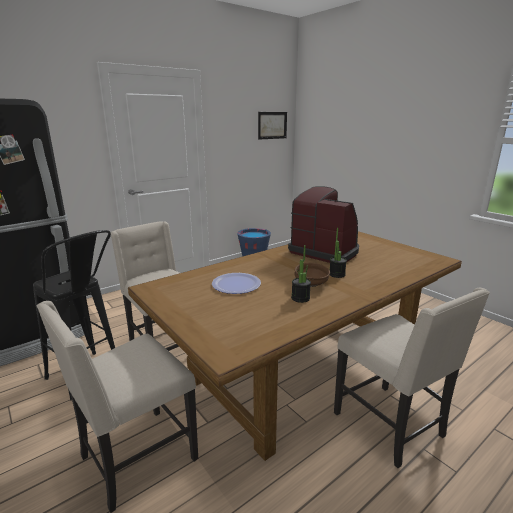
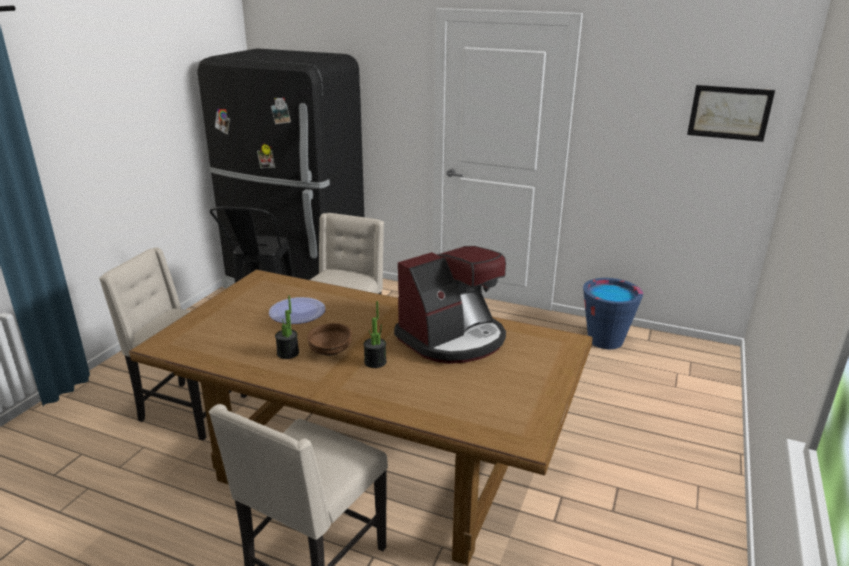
camera: 60 degrees right, 5 degrees up
(325, 251) = (453, 339): coffee machine -> coffee machine turned 45 degrees clockwise

